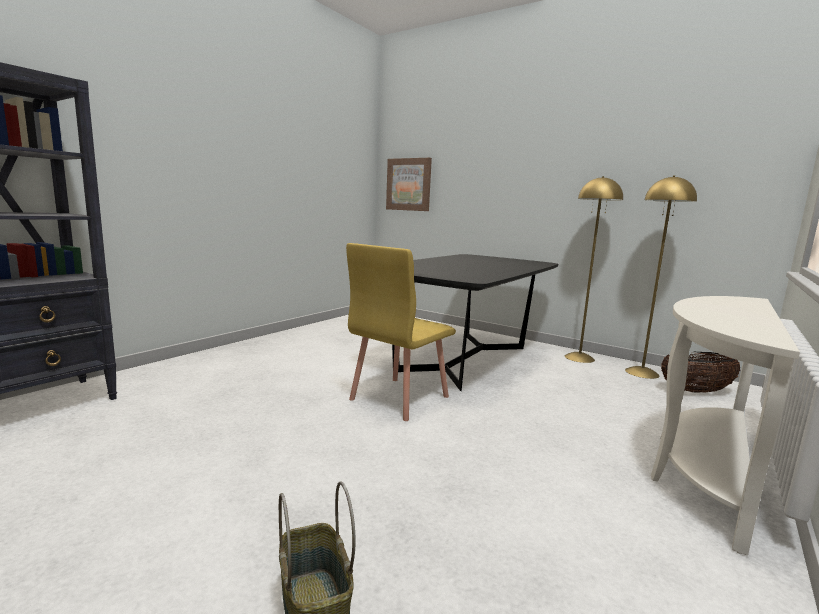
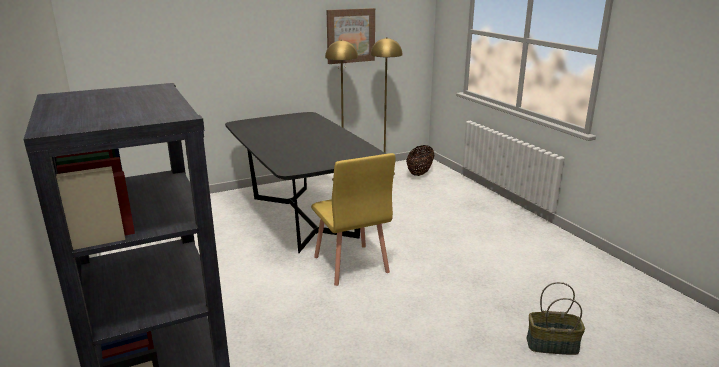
camera: 60 degrees left, 10 degrees up
(409, 184) = (122, 56): picture -> picture (350, 35)
(700, 469) = (493, 212): white console table -> none

